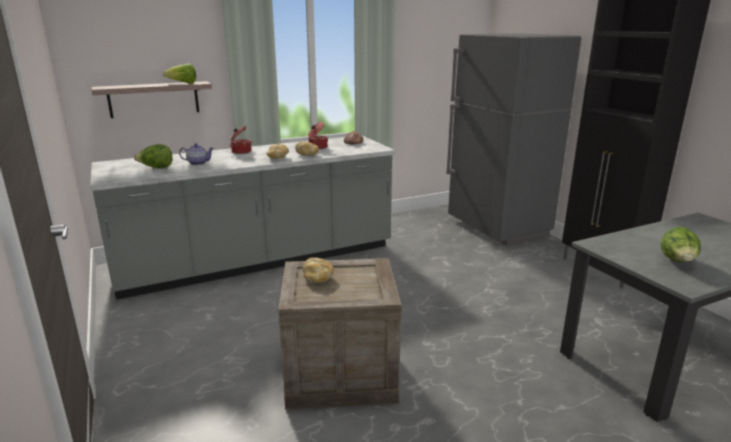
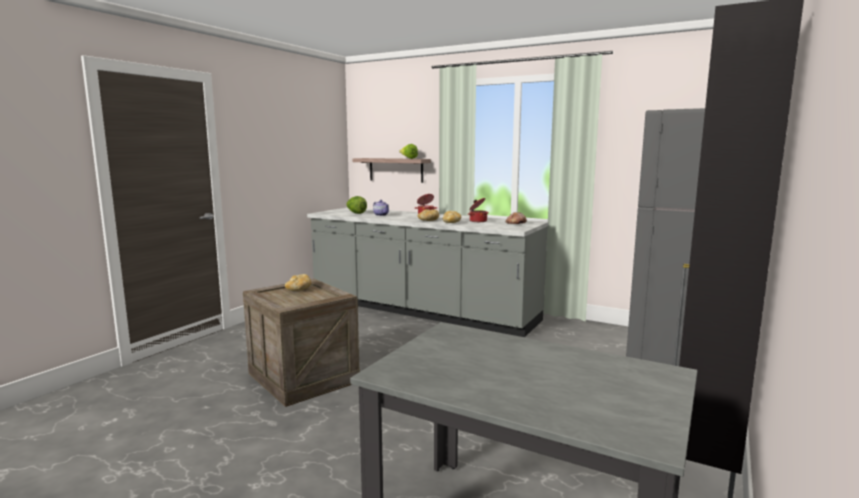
camera: 55 degrees right, 10 degrees down
(677, 262) = (454, 366): lettuce -> none

